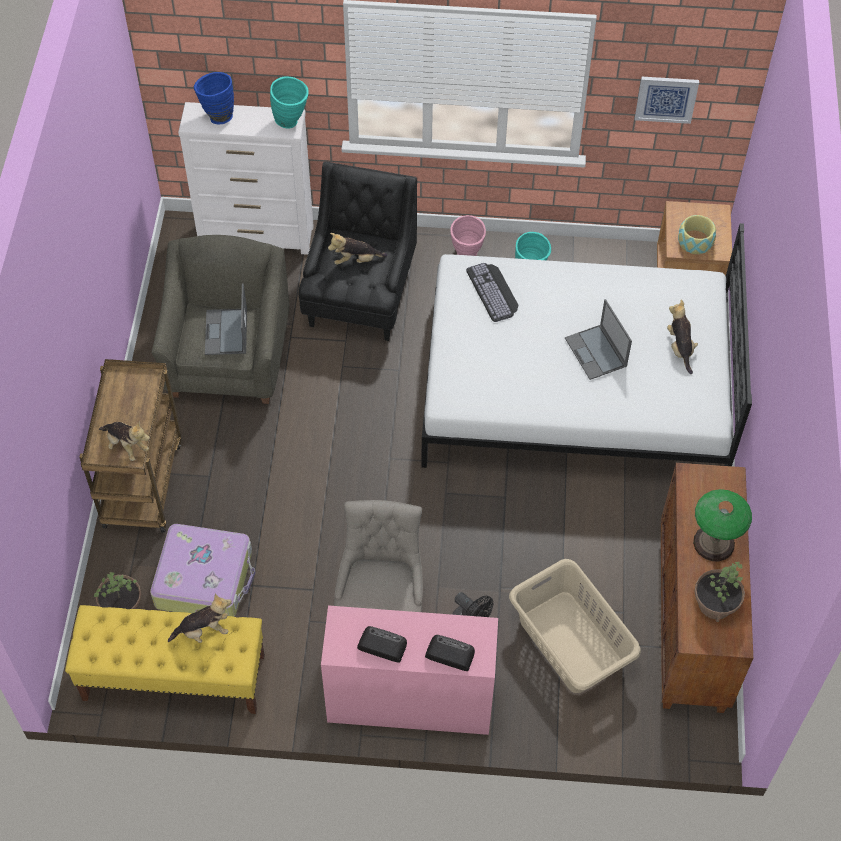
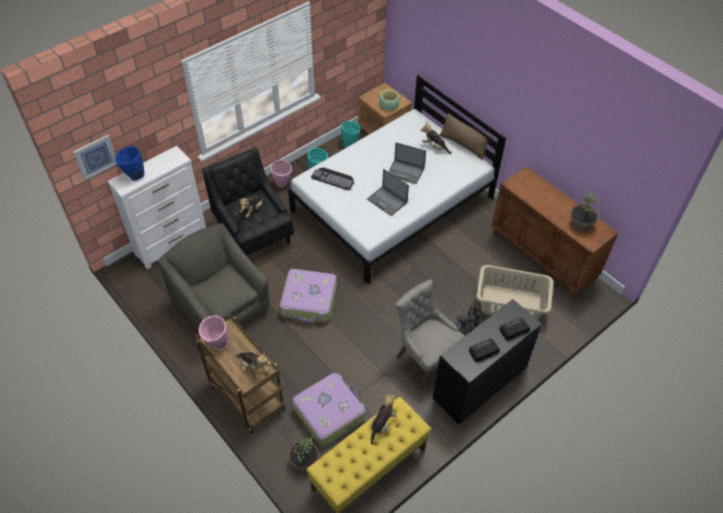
camera: 45 degrees left, 5 degrees down
(119, 389) = (217, 345): none -> pink vase
(126, 446) = (254, 368): plush toy -> plush toy turned 45 degrees clockwise
(226, 332) = (228, 285): laptop -> laptop (387, 201)
(292, 122) = (177, 154): turquoise vase -> turquoise vase (350, 143)
(329, 431) = (309, 301): none -> suitcase
(409, 700) = (480, 383): pink desk -> black desk
(666, 98) = (347, 36): picture -> picture (95, 156)
(714, 543) = (552, 202): table lamp -> none
(724, 375) = (463, 145): none -> brown pillow

